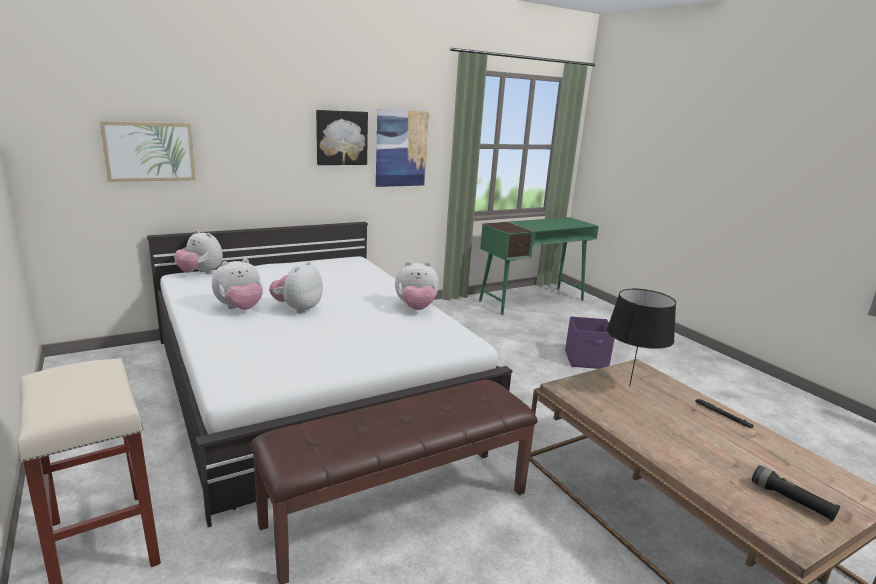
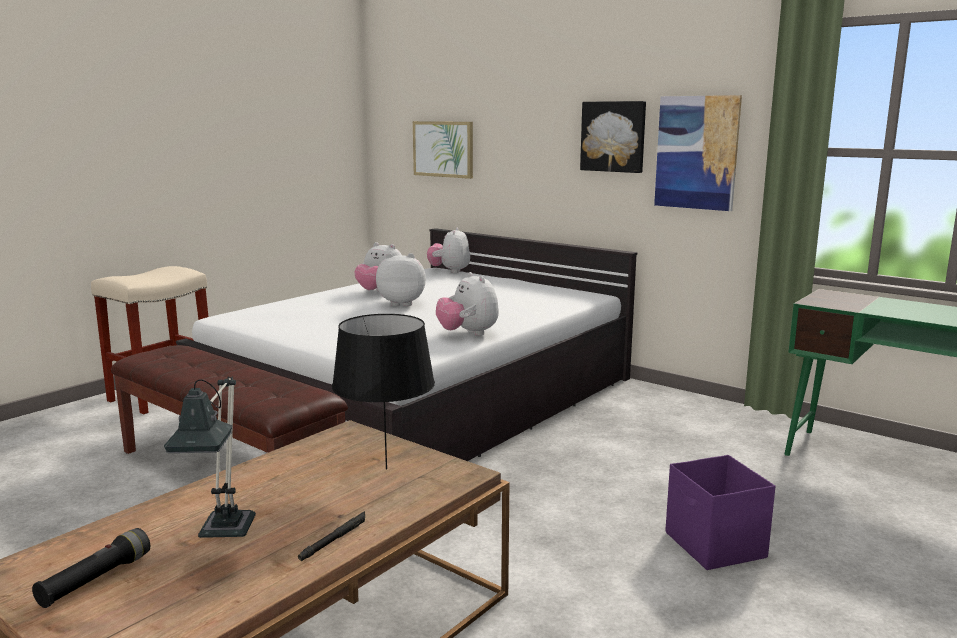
camera: 70 degrees right, 5 degrees down
(723, 449) = (224, 535): none -> table lamp

